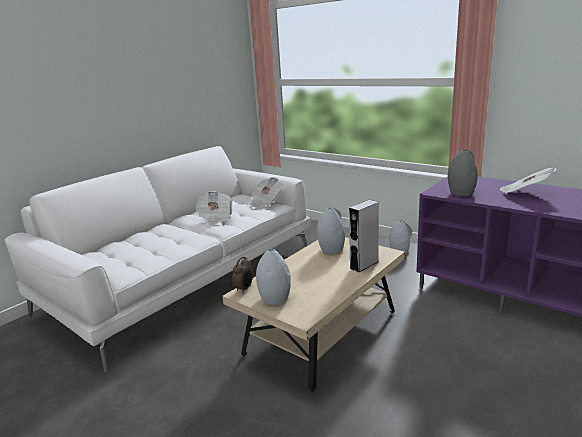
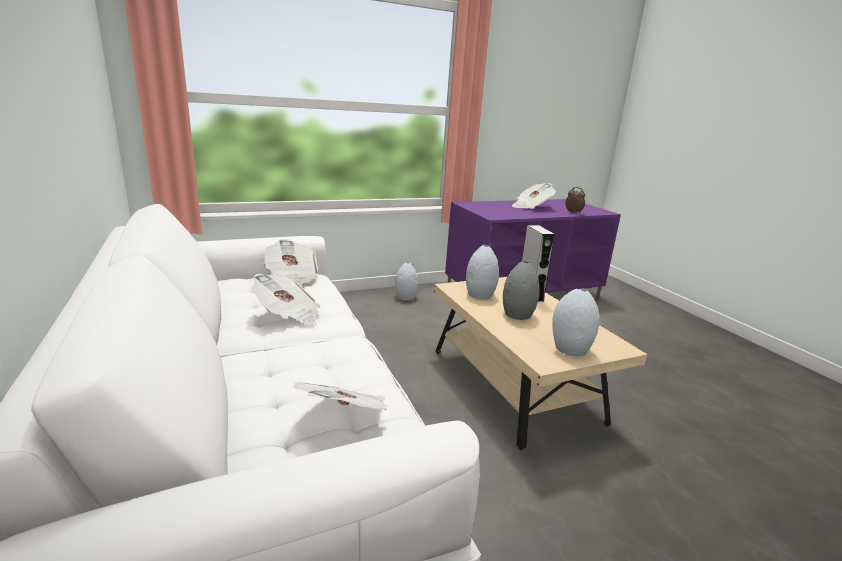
camera: 65 degrees left, 0 degrees up
(130, 258) = (346, 416): none -> newspaper
(244, 289) = (534, 358): alarm clock -> alarm clock (573, 213)
(460, 193) = (506, 214): grey vase -> grey vase (516, 314)

